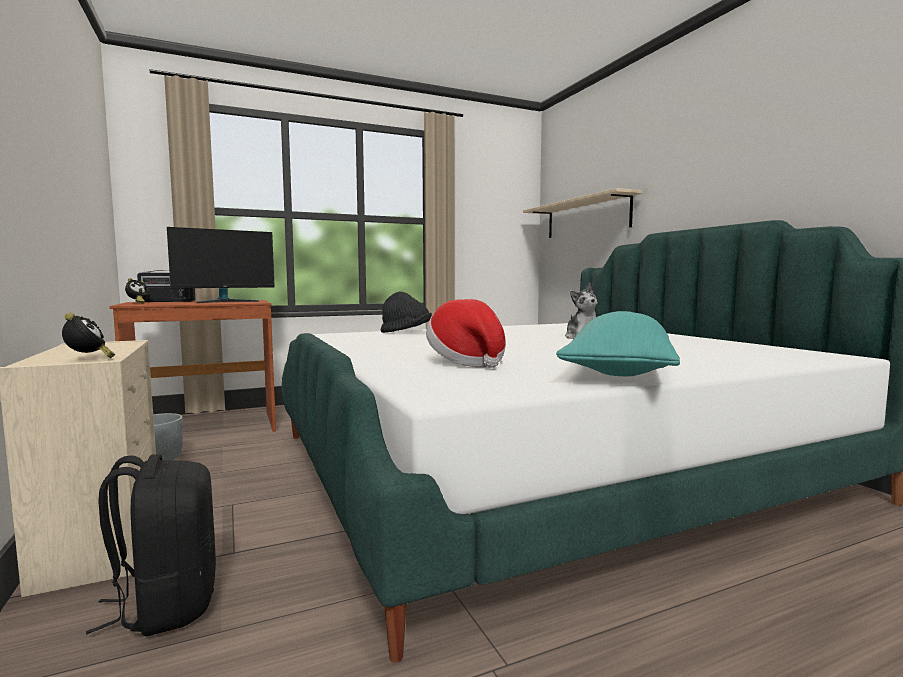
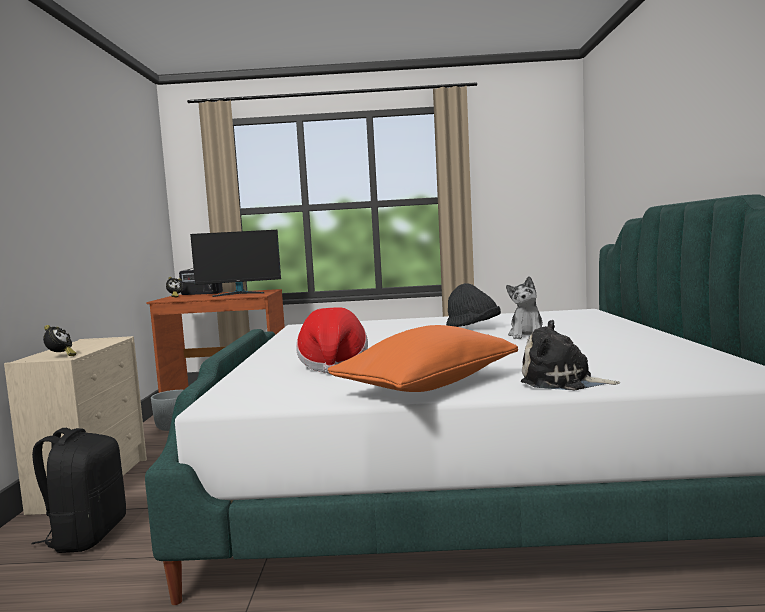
camera: 25 degrees right, 0 degrees up
(406, 333) = (374, 324): black hat -> black hat (473, 328)
(586, 217) = (616, 183): beige shelf -> none
(618, 372) = (428, 386): turquoise pillow -> orange pillow
(720, 365) = (562, 382): none -> plush toy

